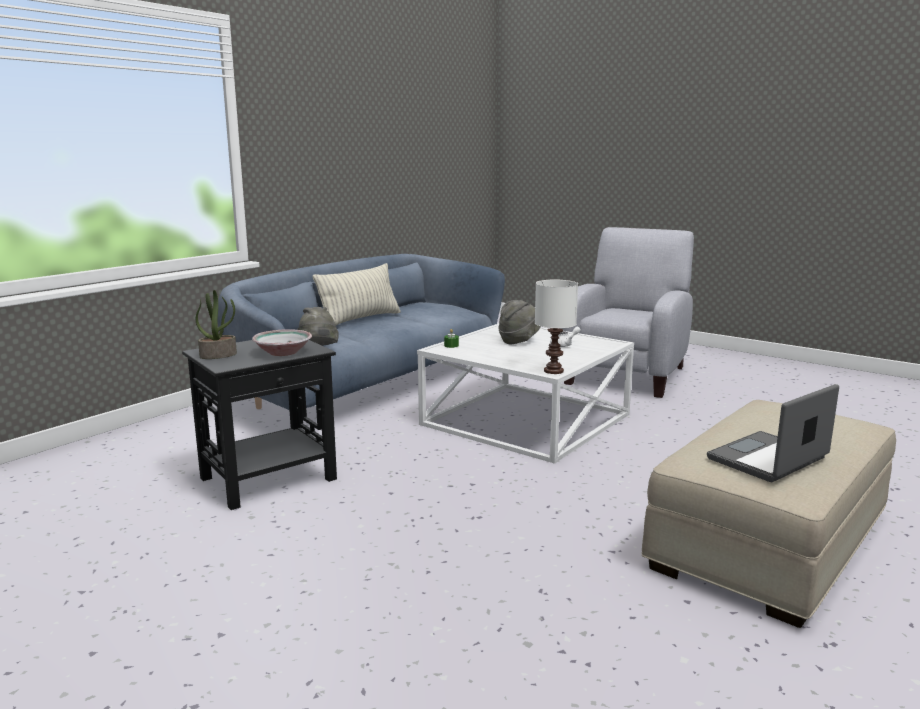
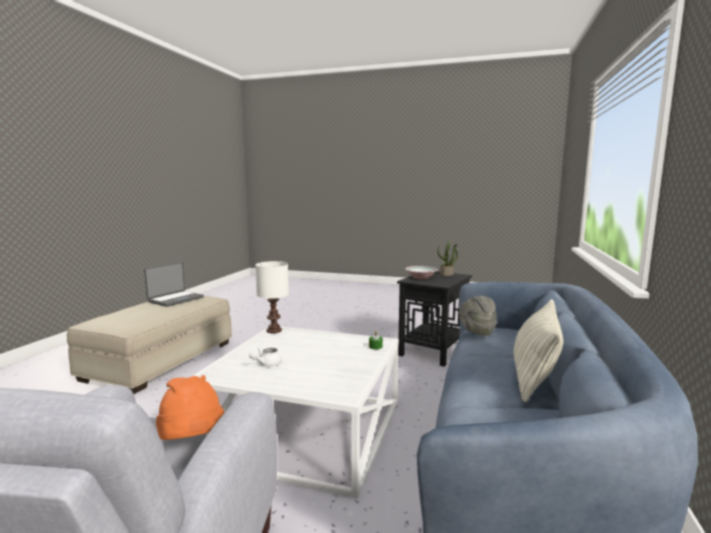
camera: 160 degrees right, 5 degrees down
(519, 341) = (316, 363): grey hat -> none
(606, 313) = (192, 443): none -> orange hat

